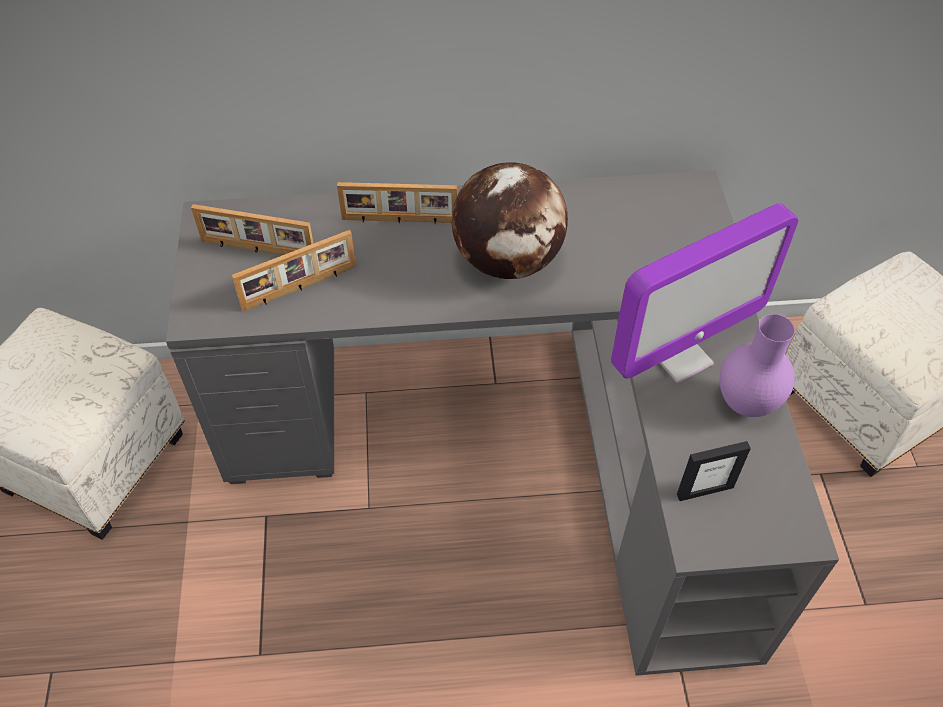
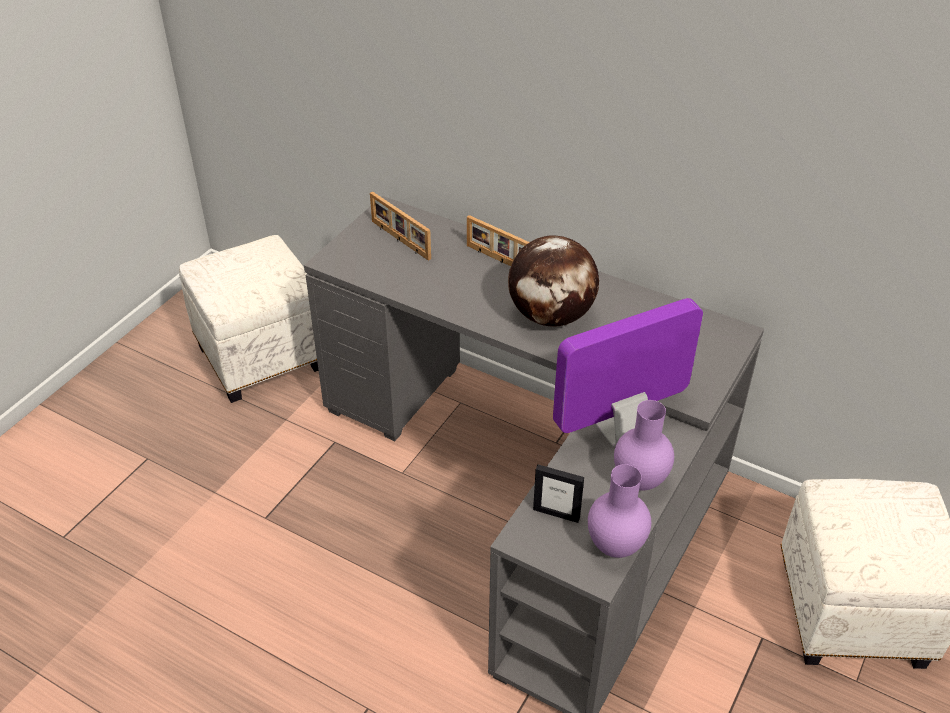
camera: 35 degrees right, 10 degrees down
(300, 288) = (405, 272): picture frame -> none
(679, 356) = (620, 430): monitor -> monitor turned 150 degrees clockwise
(789, 491) = (616, 546): none -> purple vase

